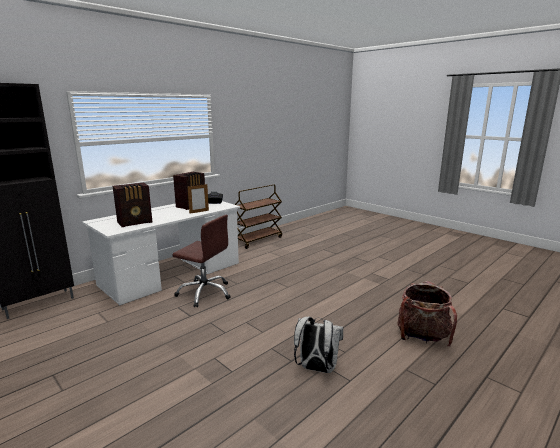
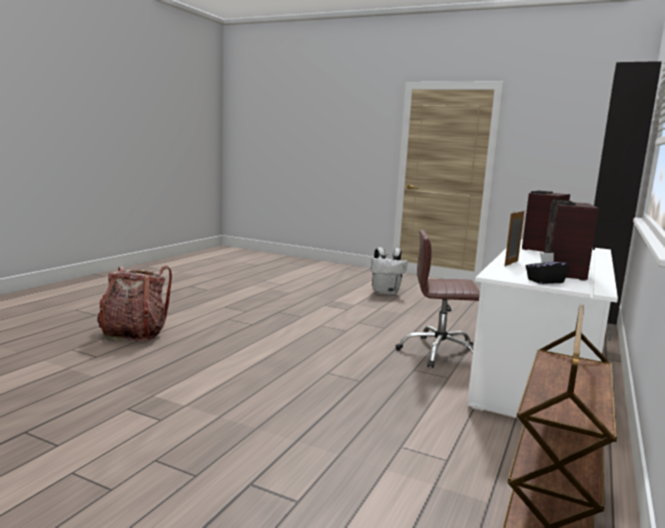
camera: 160 degrees right, 5 degrees down
(316, 368) = (254, 310): white backpack -> white backpack (386, 293)

